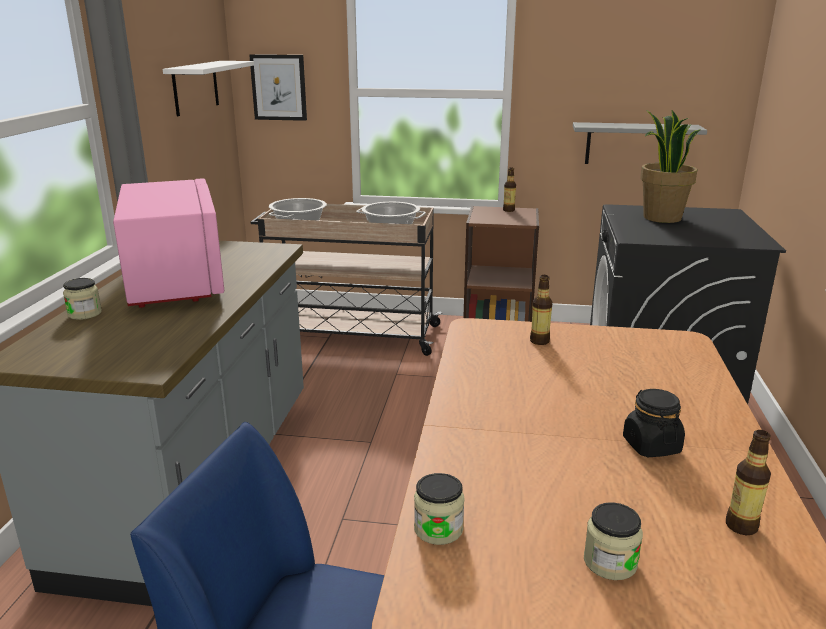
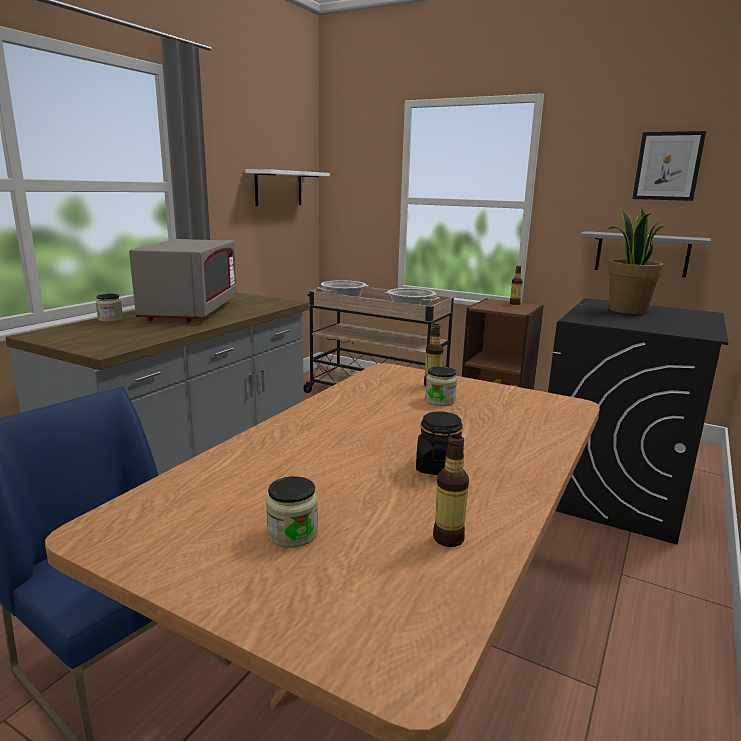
camera: 20 degrees right, 5 degrees down
(176, 281) = (191, 311): pink microwave -> grey microwave
(279, 87) = (350, 195): picture -> picture (668, 166)
(438, 529) = (188, 481): jar -> jar (440, 401)

